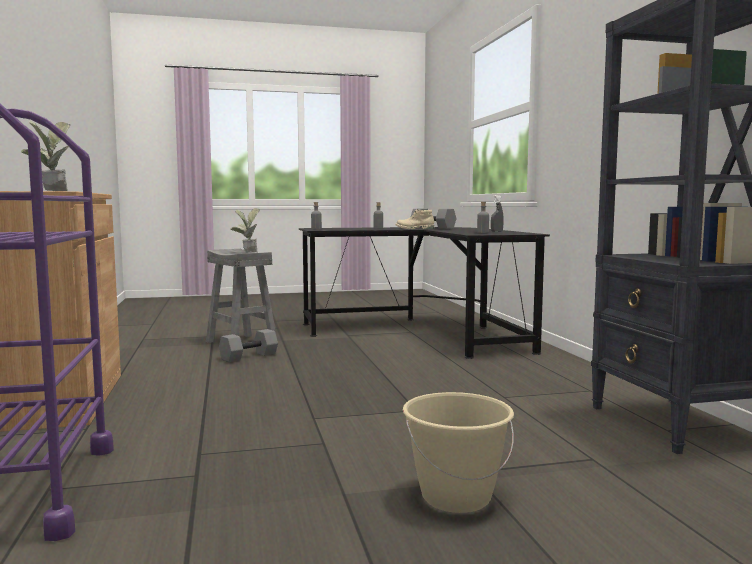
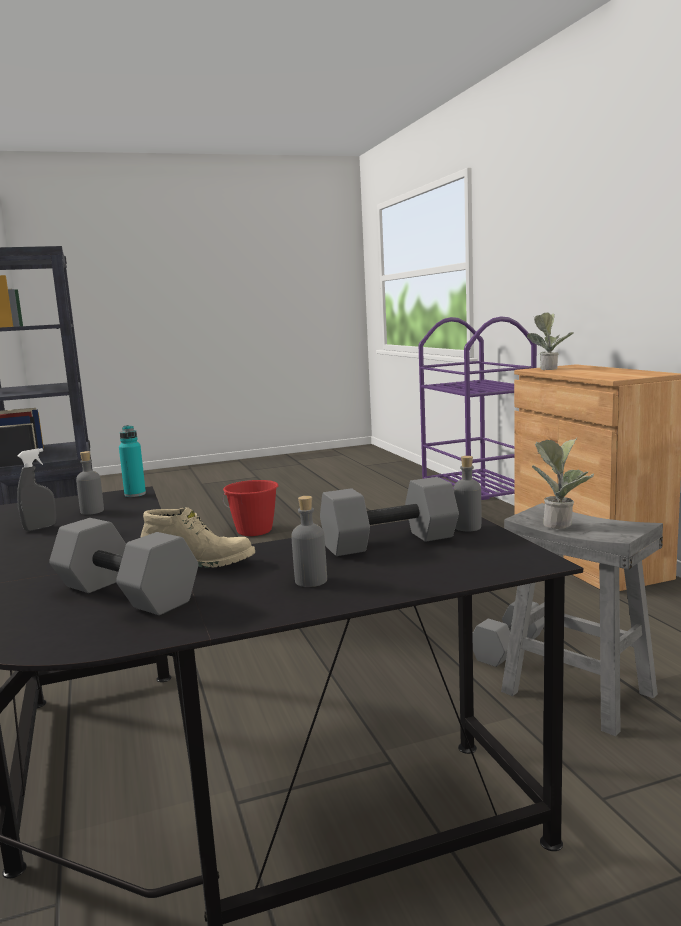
camera: 175 degrees right, 5 degrees up
(348, 229) = (389, 543): none -> grey dumbbell
(456, 497) = (254, 531): beige bucket -> red bucket
(471, 234) = (135, 494): none -> turquoise bottle

